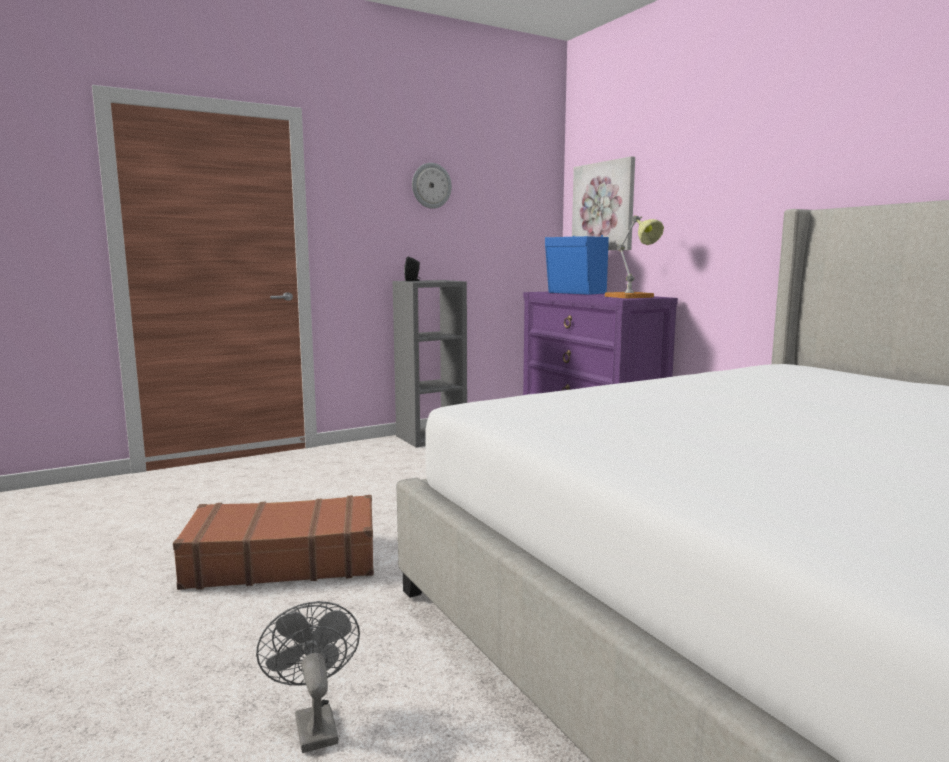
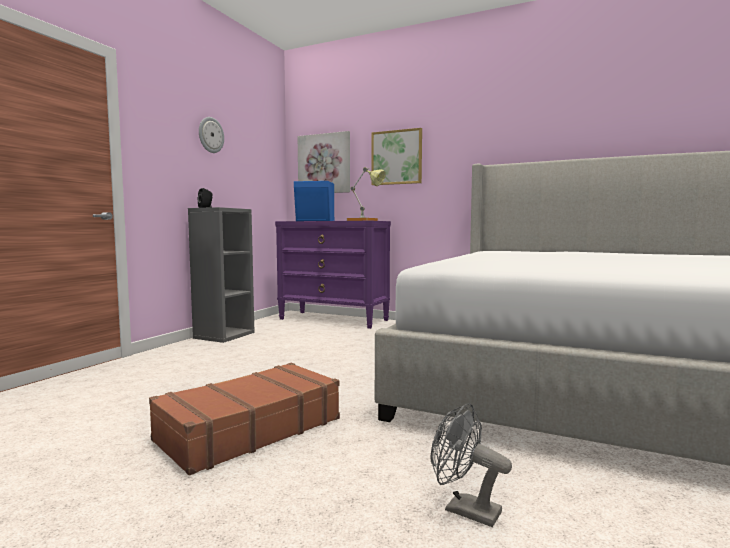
camera: 35 degrees left, 5 degrees down
(693, 196) = (396, 157): none -> picture

